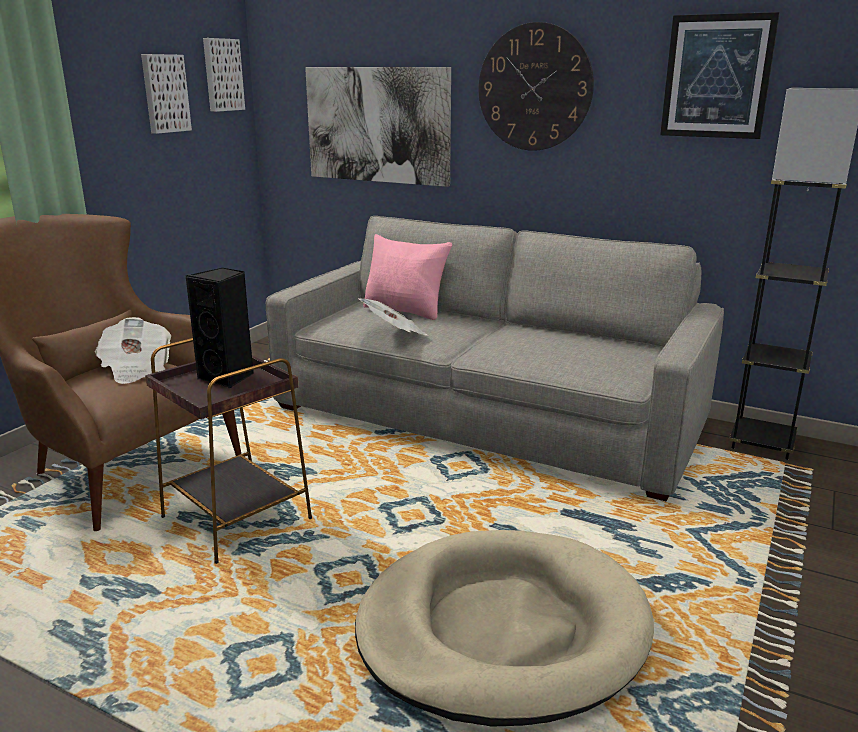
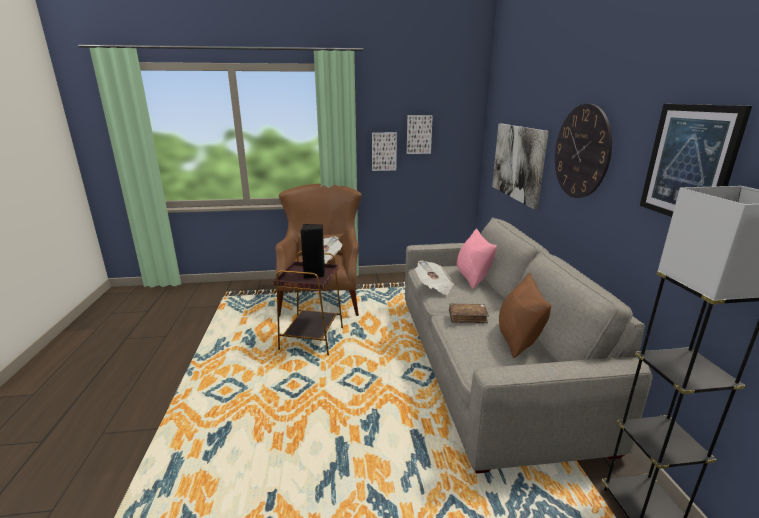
camera: 55 degrees right, 0 degrees up
(222, 75) = (461, 125): picture -> picture (384, 151)
(501, 344) = (467, 317): none -> brown book
(502, 630) = (289, 449): beige dog bed -> none
(581, 340) = (518, 339): none -> brown pillow

